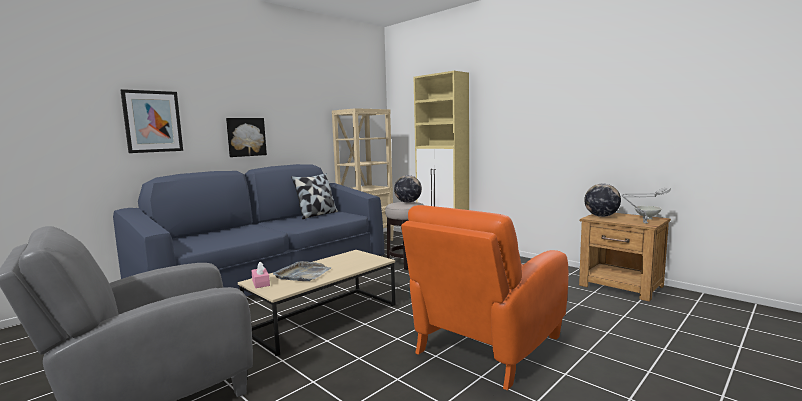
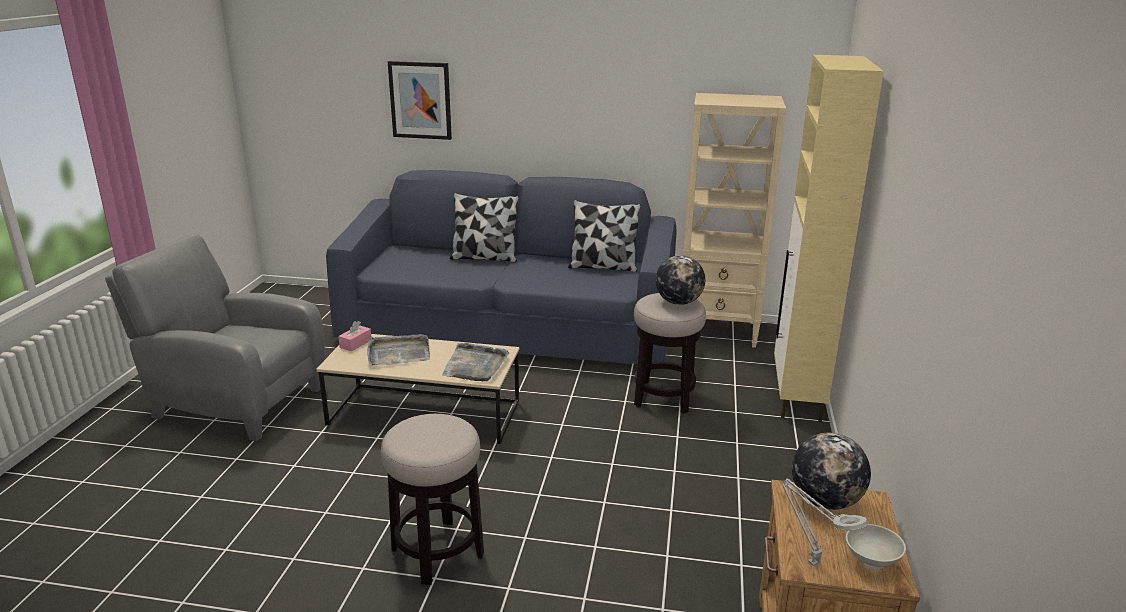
camera: 55 degrees right, 15 degrees up
(242, 228) = (484, 258): none -> pillow
(246, 137) = (537, 128): picture -> none
(359, 260) = (475, 365): none -> grey tray
(486, 347) = (437, 552): orange armchair -> stool

